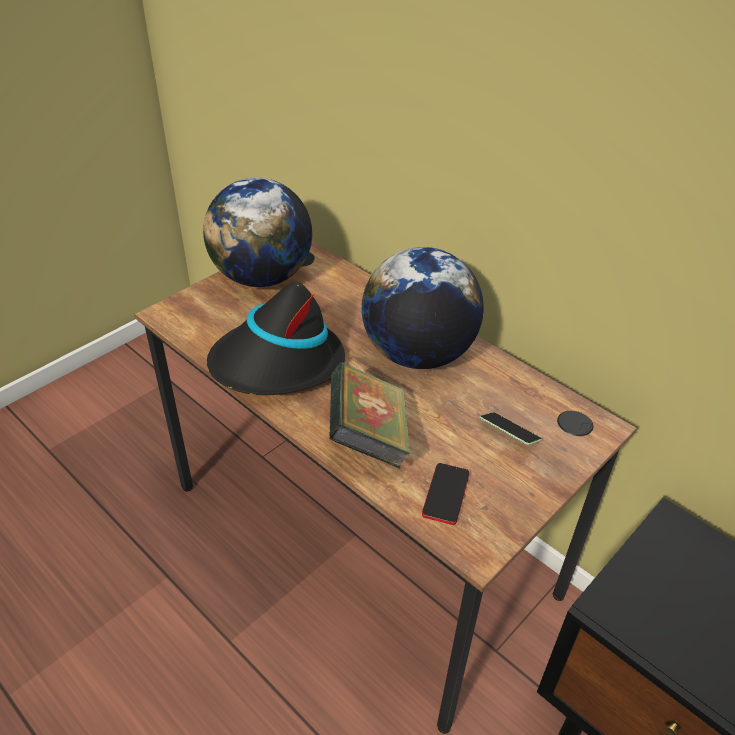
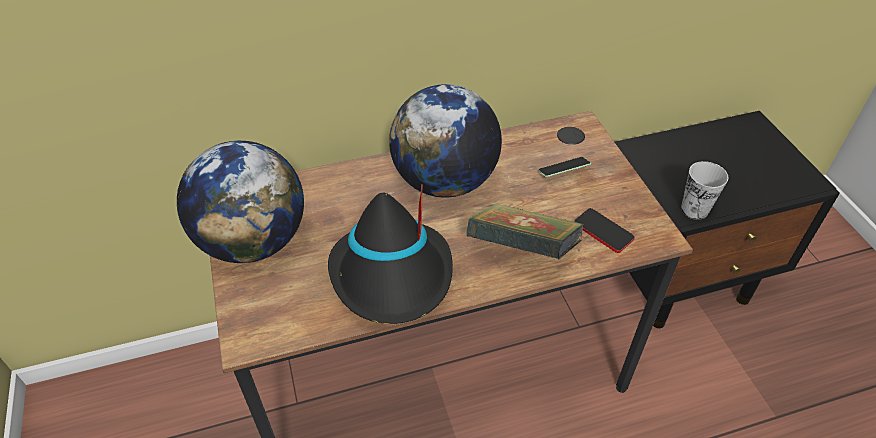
camera: 60 degrees left, 5 degrees up
(619, 615) = (694, 210): none -> cup

